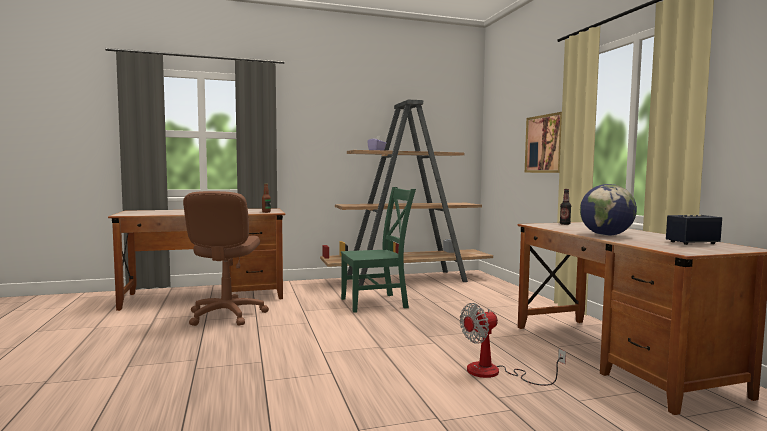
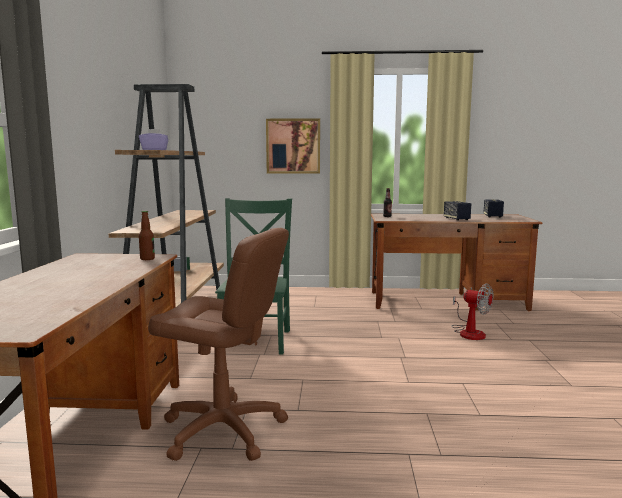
camera: 70 degrees left, 5 degrees up
(495, 373) = (469, 332): fan -> fan turned 45 degrees counterclockwise
(606, 235) = (456, 219): globe -> speaker

